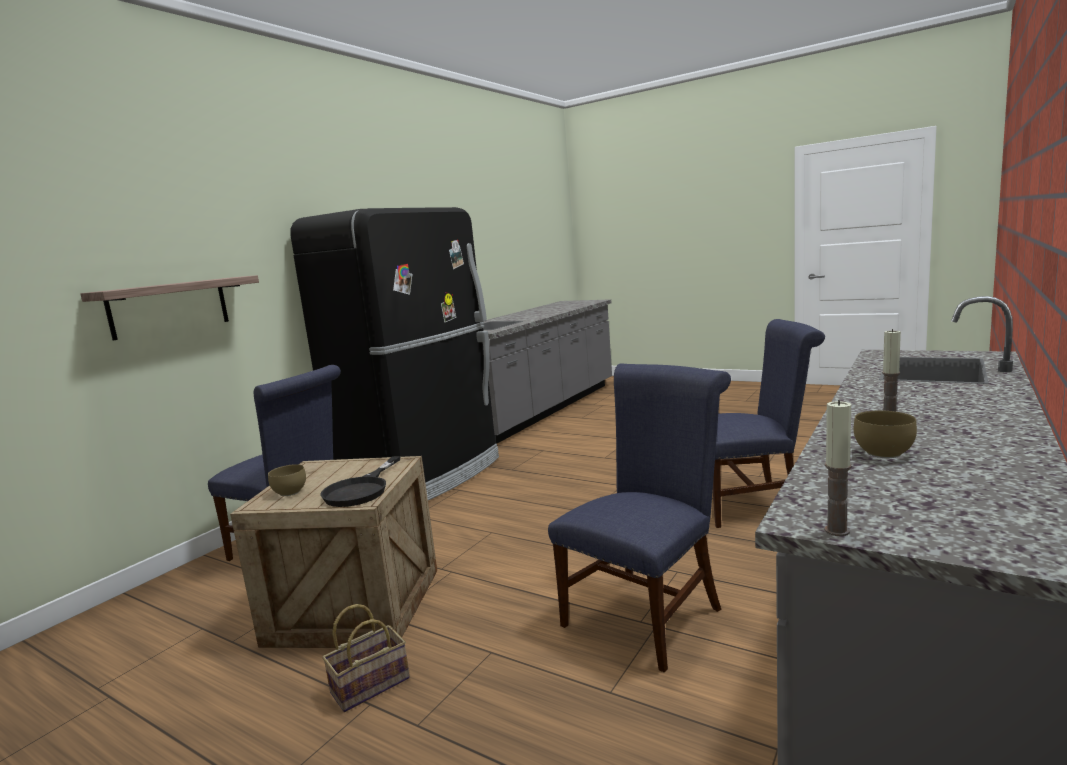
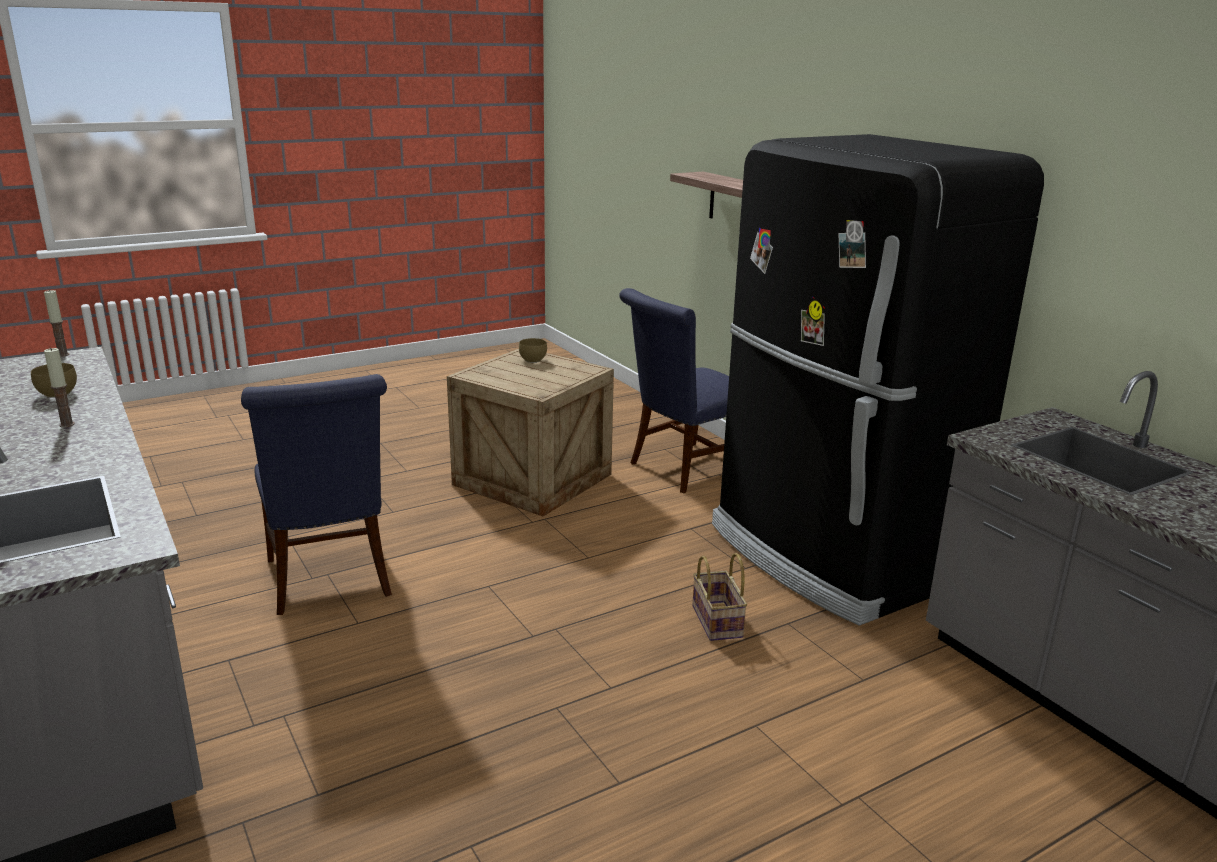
camera: 115 degrees right, 10 degrees up
(361, 489) = (494, 376): black frying pan -> none
(371, 684) = (425, 473): basket -> basket (718, 622)
(752, 504) = (400, 764): blue chair -> none

